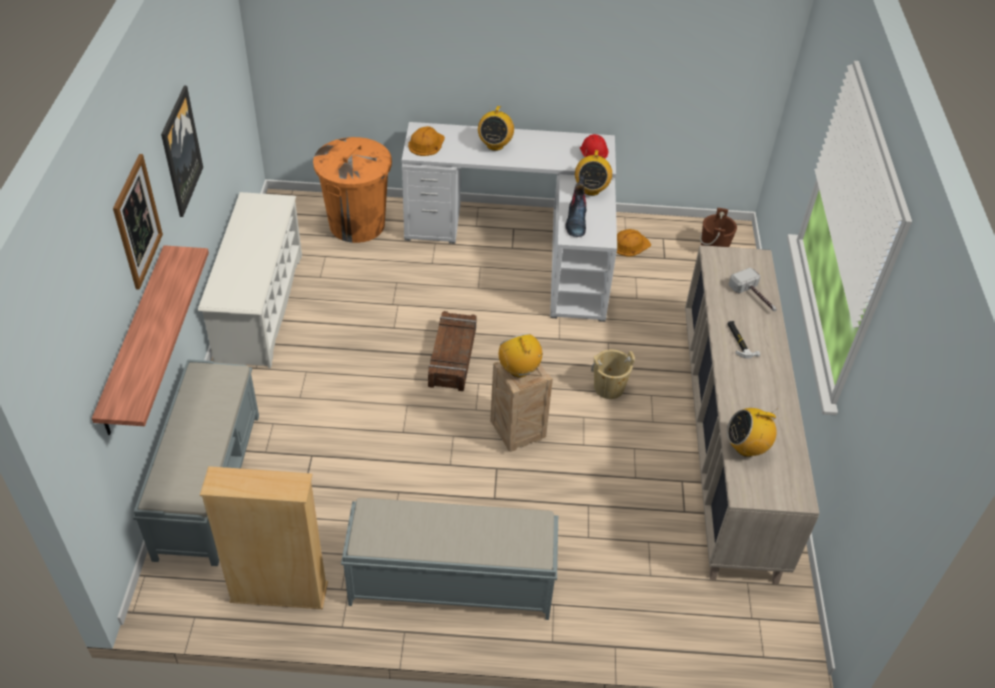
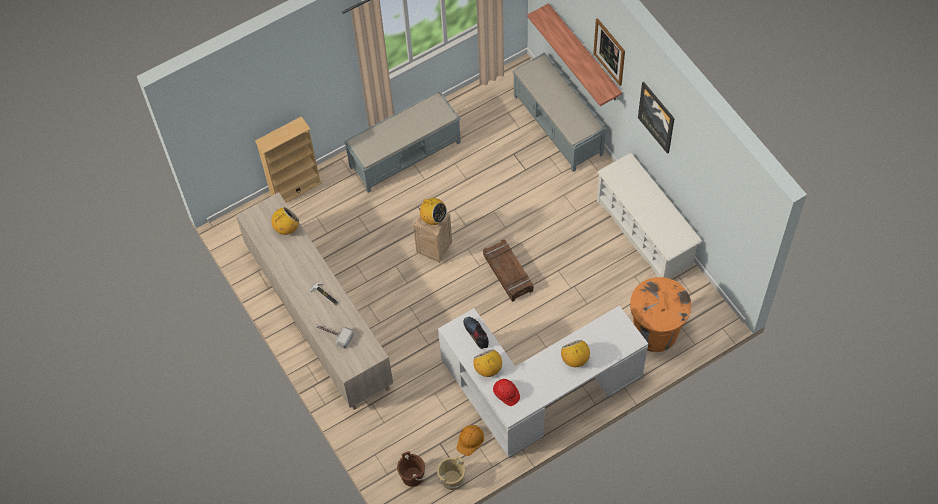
camera: 150 degrees right, 15 degrees up
(279, 593) = (476, 103): beige bookcase -> beige bookcase (295, 189)
(426, 144) = (617, 329): orange hard hat -> none
(609, 387) = (406, 311): beige bucket -> beige bucket (452, 479)

